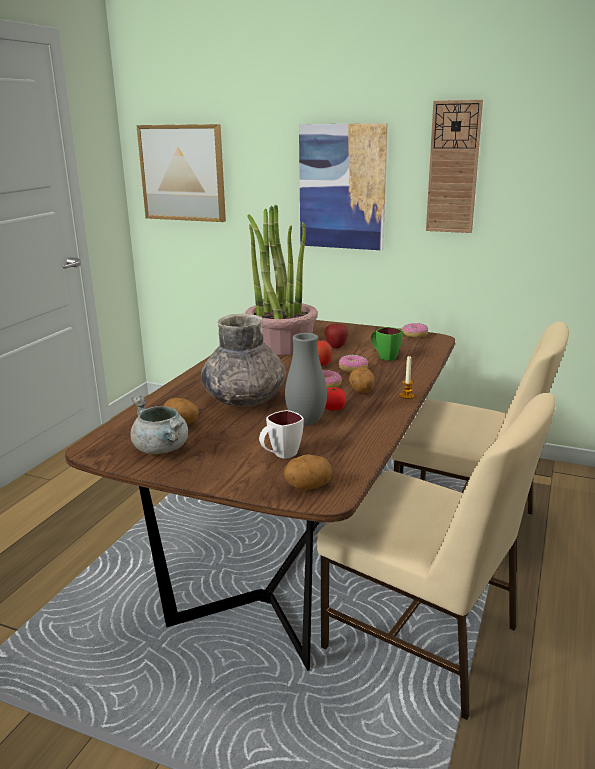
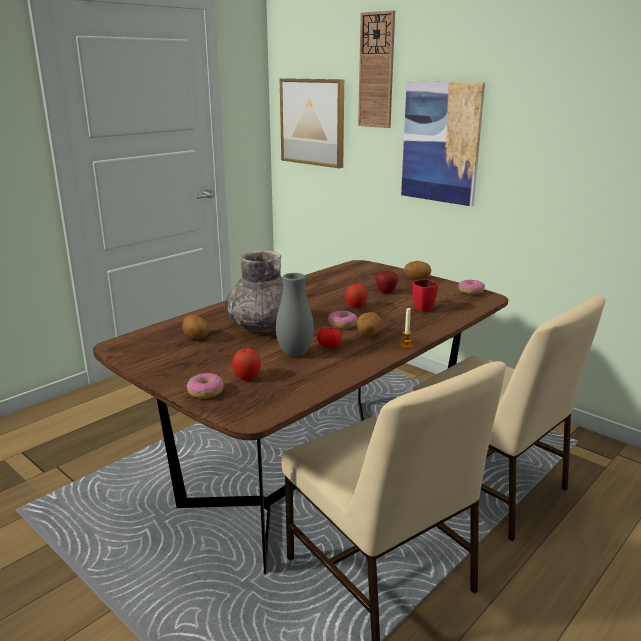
camera: 20 degrees right, 0 degrees up
(162, 449) = (164, 355): grey cooking pot -> none
(280, 455) = (247, 377): white mug -> apple
(281, 344) = (339, 284): potted plant -> none
(308, 487) = (244, 407): potato -> potato (417, 279)
(353, 369) = (381, 314): donut -> donut (206, 392)
(384, 357) = (421, 307): green mug -> red mug
(453, 168) = (543, 129): wall clock -> wall clock (376, 71)

